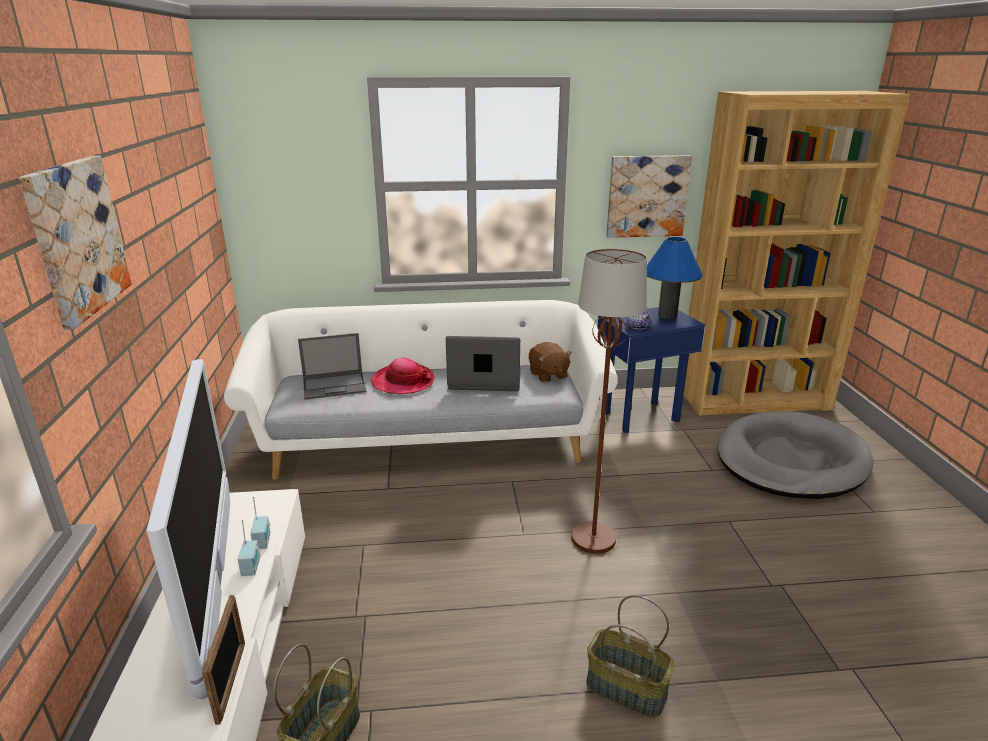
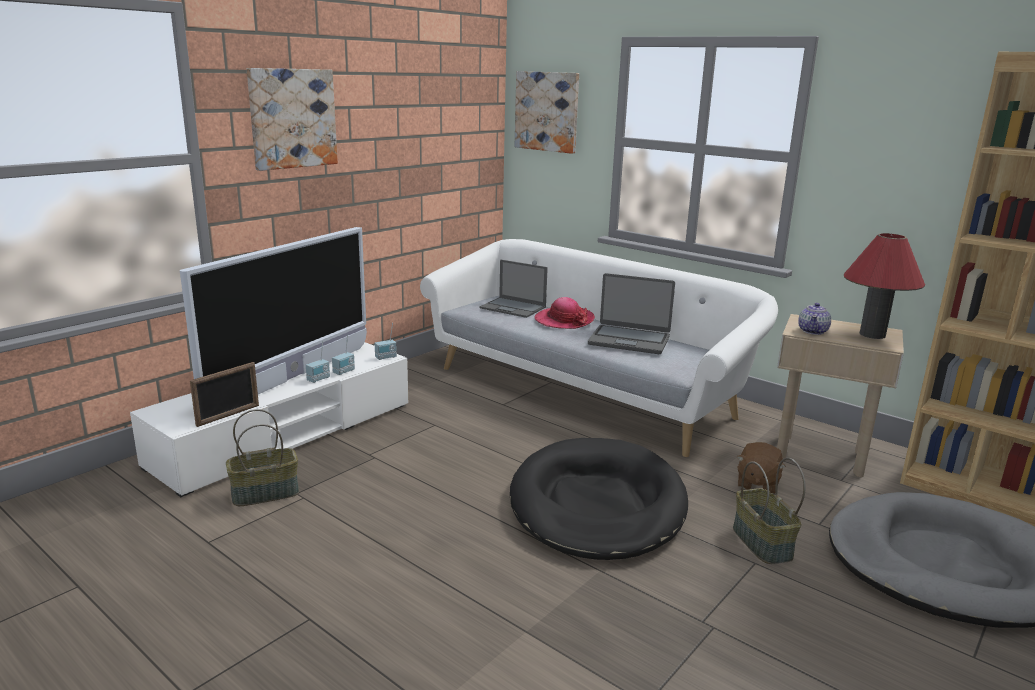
camera: 45 degrees right, 5 degrees down
(277, 500) = (386, 357): none -> radio
(485, 380) = (629, 340): laptop -> laptop turned 150 degrees clockwise
(548, 375) = (697, 357): brown plush toy -> brown plush toy (757, 483)
(593, 539) = (597, 504): brown floor lamp -> black dog bed
(625, 689) = (451, 587): basket -> basket (760, 542)
(641, 416) = (820, 455): blue side table -> beige side table
(647, 196) = (901, 186): picture -> picture (547, 111)
(667, 316) = (872, 334): blue table lamp -> red table lamp

